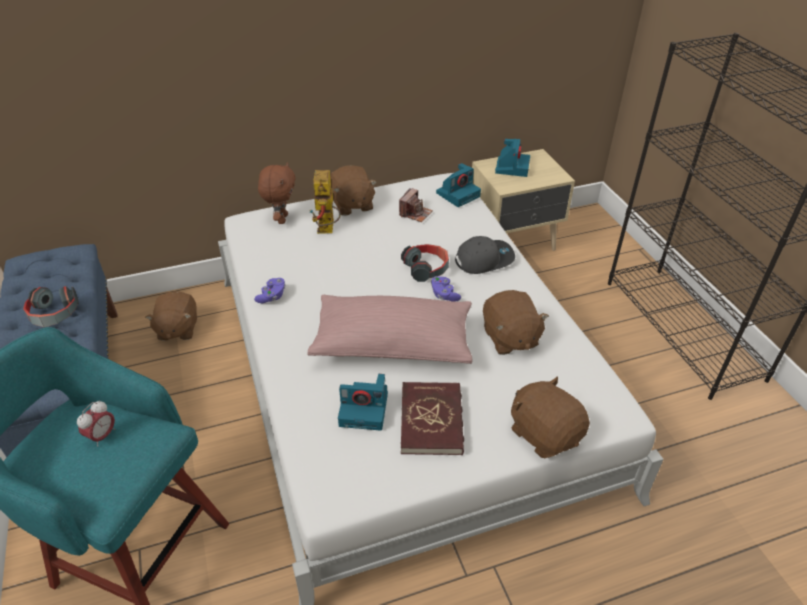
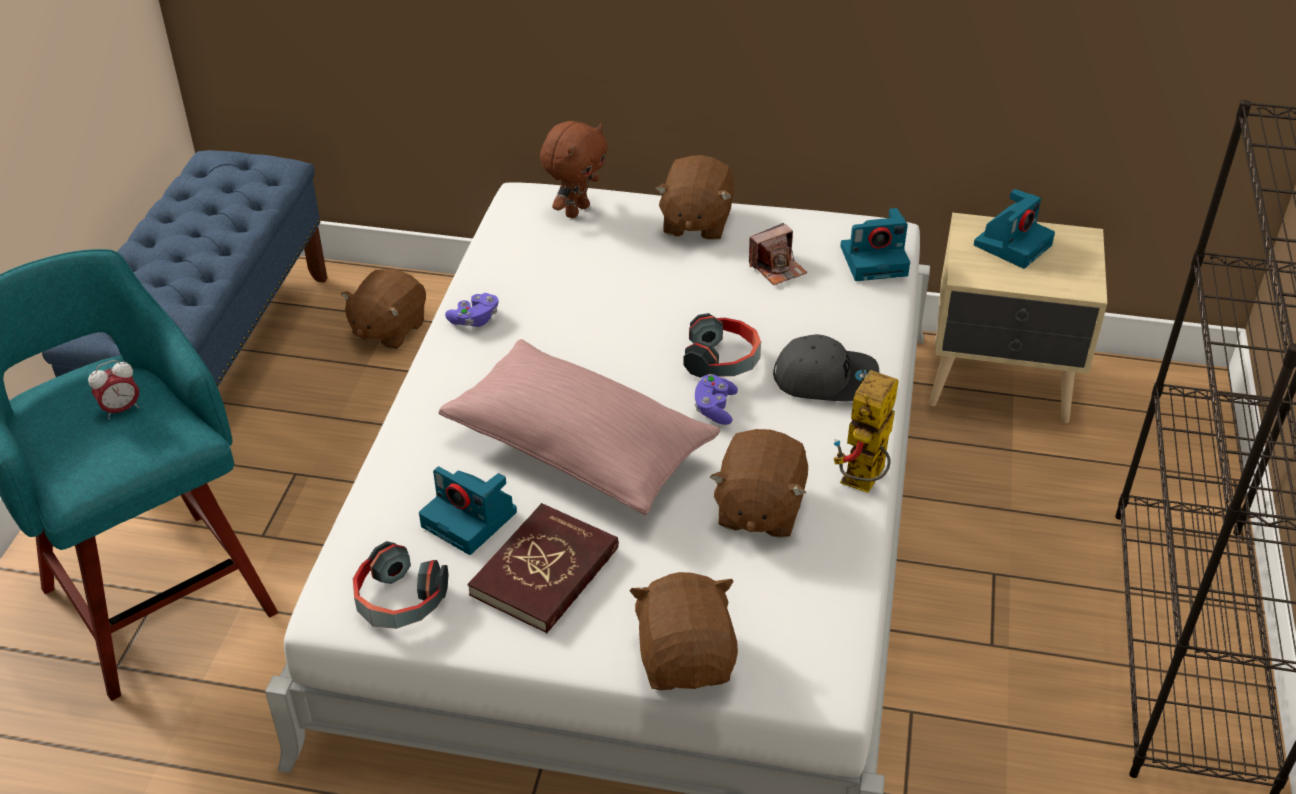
camera: 30 degrees right, 0 degrees up
(54, 314) = (198, 243): headphones -> headphones (399, 601)
(328, 230) = (627, 250): toy robot -> toy robot (863, 484)

